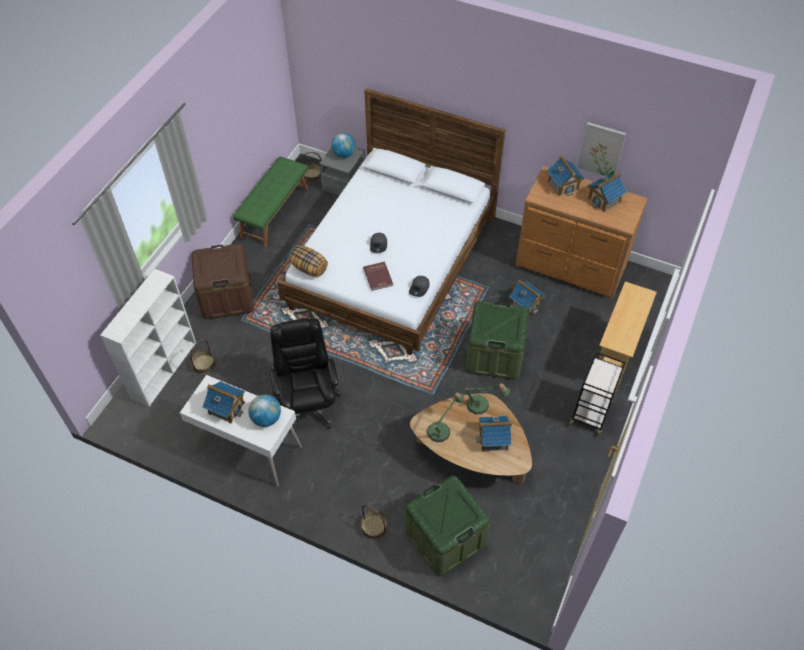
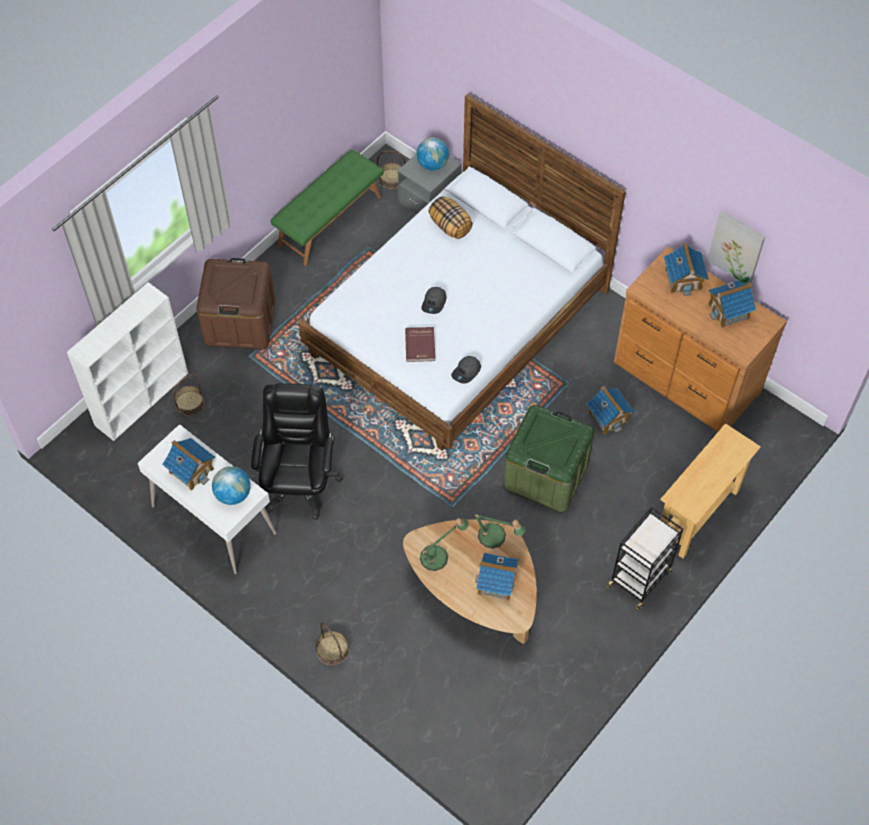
camera: 15 degrees right, 5 degrees up
(309, 268) = (340, 315): pillow -> pillow (450, 226)
(445, 537) = (410, 684): green storage box -> none

